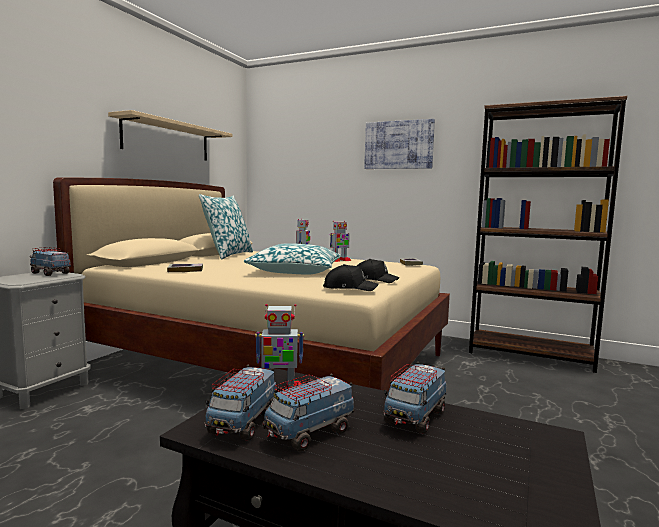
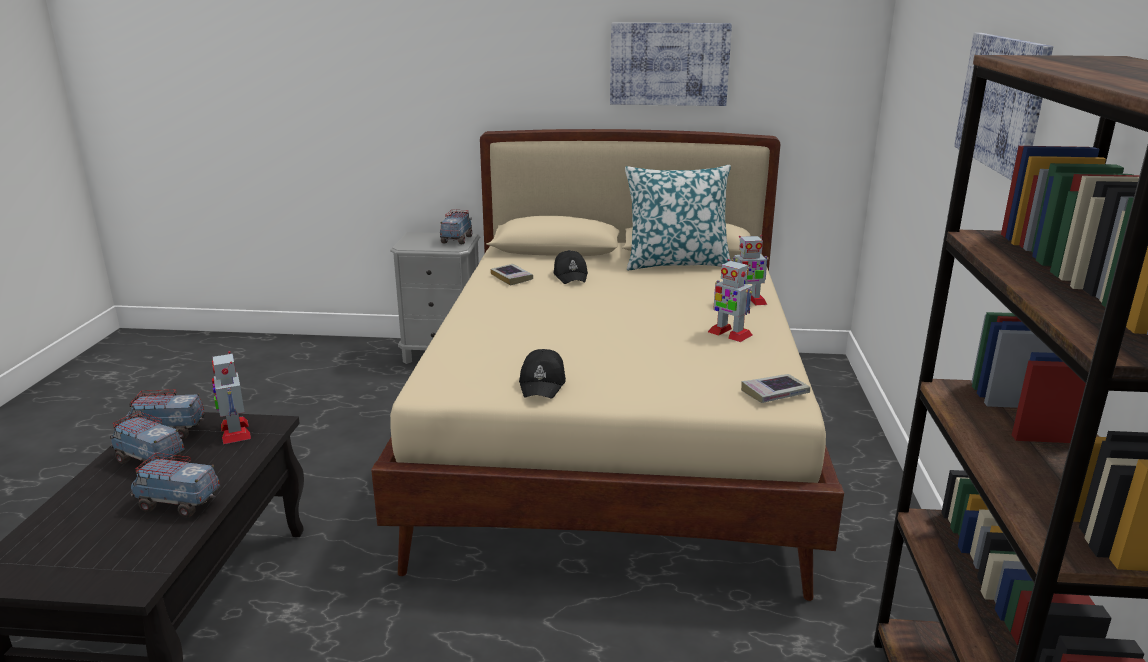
camera: 70 degrees right, 15 degrees up
(167, 140) = (669, 64): beige shelf -> picture
(296, 271) = (565, 327): pillow -> none
(349, 288) = (448, 376): black cap -> black cap (571, 275)

